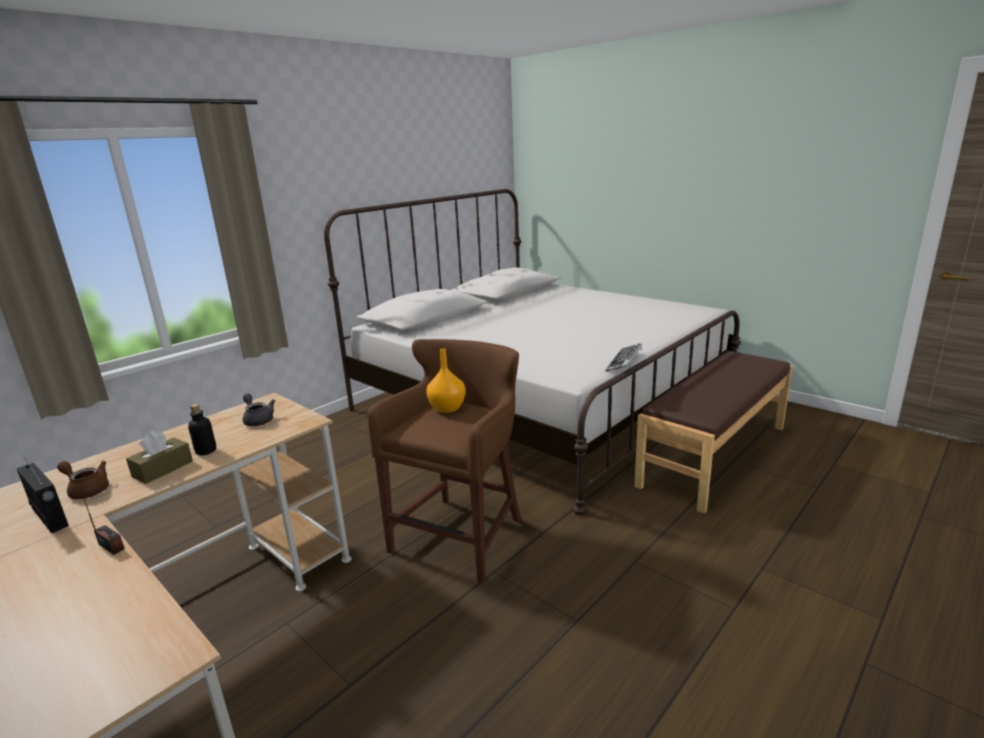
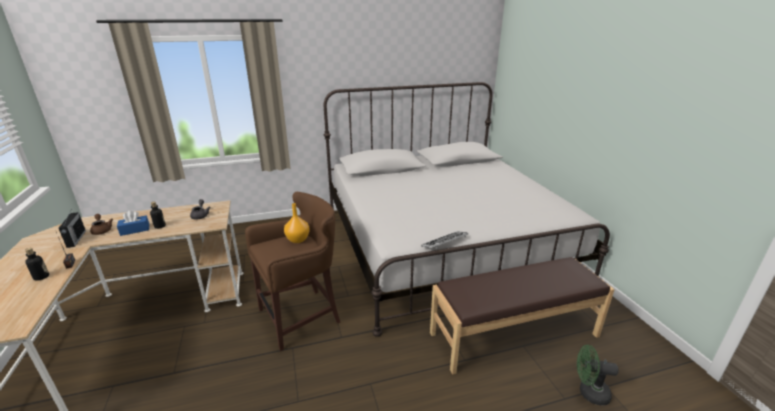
camera: 30 degrees right, 5 degrees up
(78, 583) = (41, 277): none -> bottle
(163, 469) = (135, 230): brown tissue box -> blue tissue box
(828, 474) = (589, 392): none -> green fan

